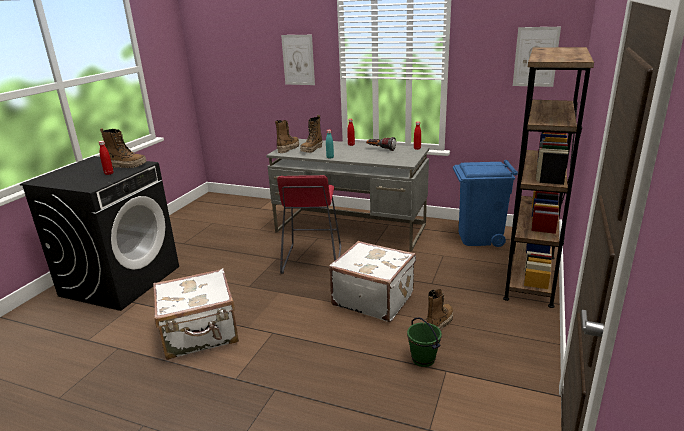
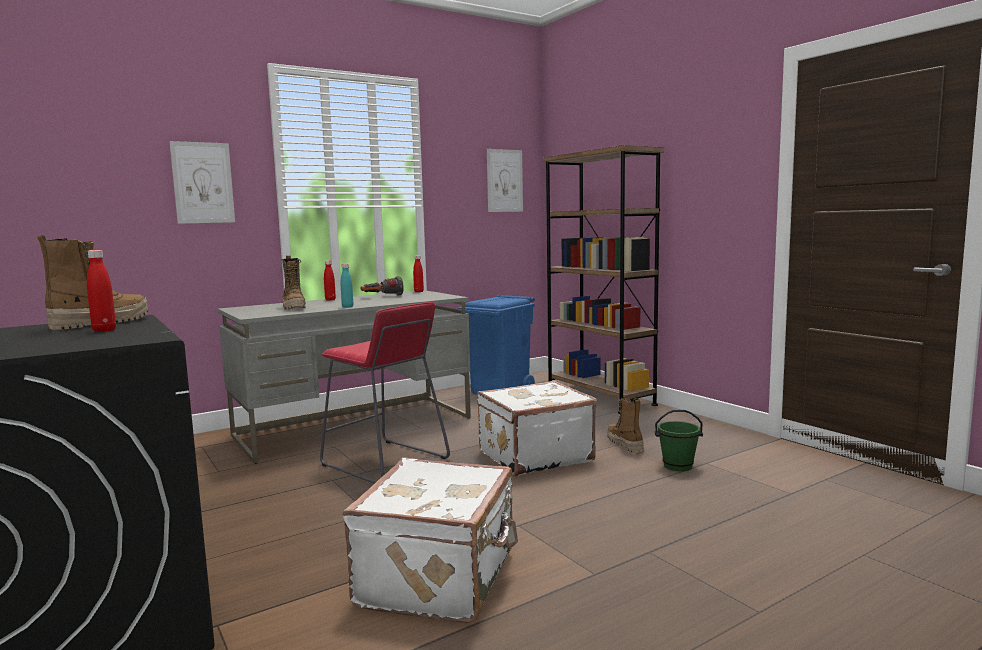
camera: 55 degrees left, 15 degrees down
(288, 148) = (252, 312): boot -> none

